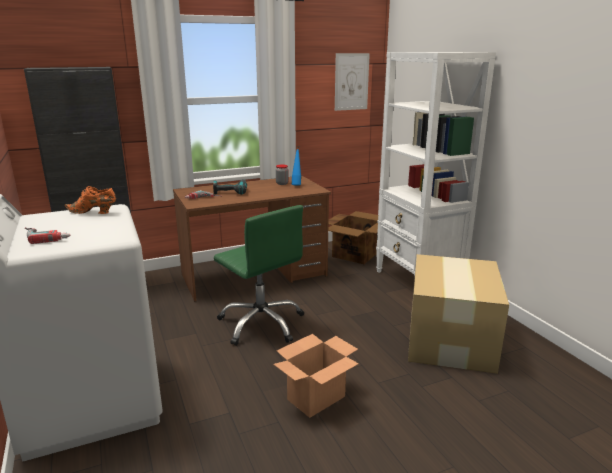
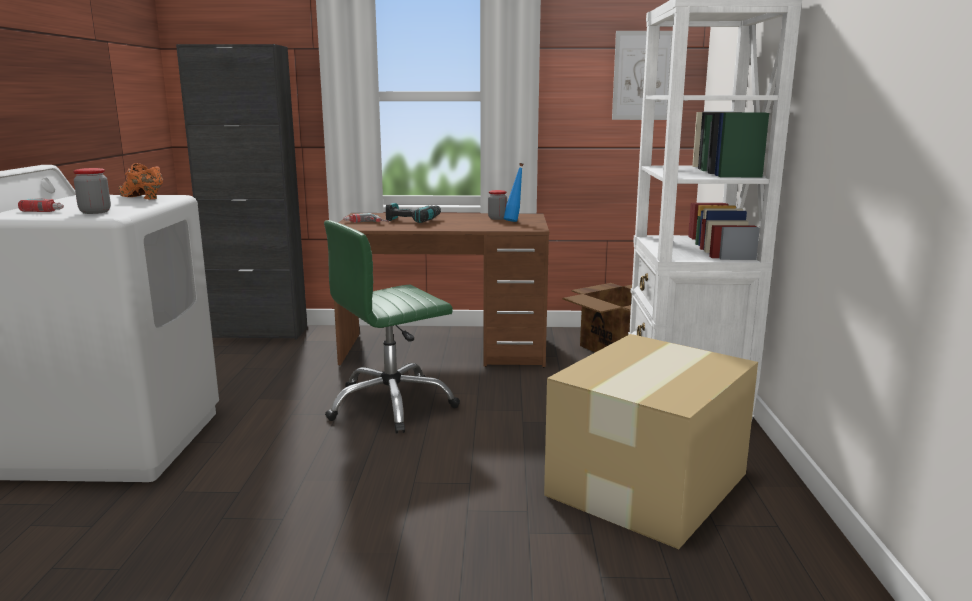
camera: 25 degrees right, 5 degrees down
(98, 235) = (95, 212): none -> jar
(262, 323) = (391, 405): green office chair -> green office chair turned 75 degrees clockwise
(316, 397) = (361, 505): cardboard box -> none

